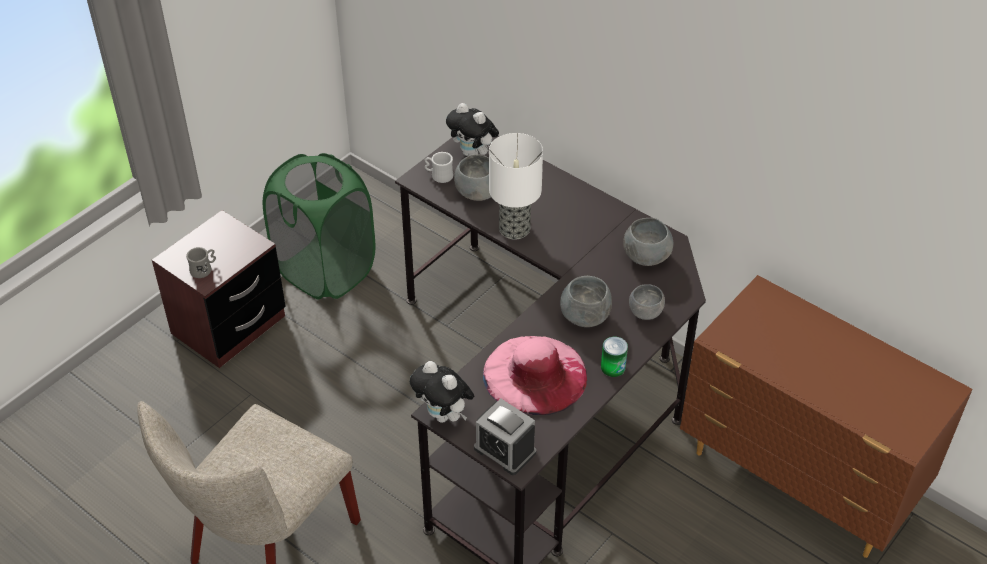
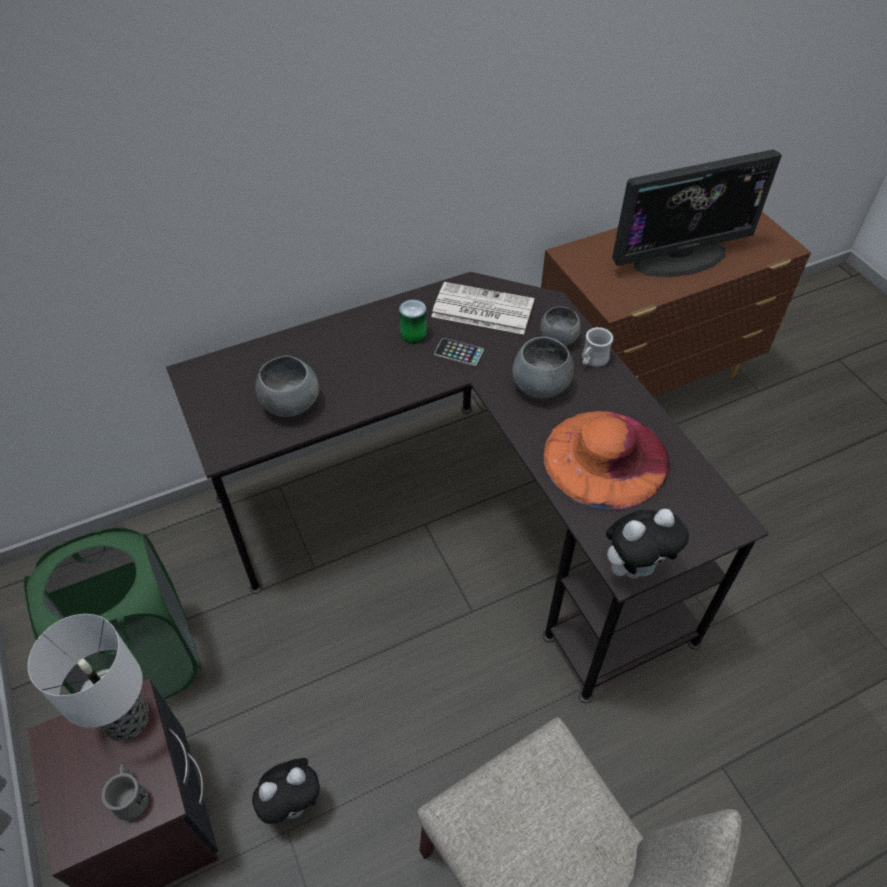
camera: 65 degrees left, 5 degrees up
(439, 175) = (233, 429): white mug -> white mug (592, 360)
(473, 154) = (223, 385): plush toy -> plush toy (294, 802)
(505, 450) = (709, 526): alarm clock -> none
(515, 228) = (372, 393): table lamp -> table lamp (126, 717)
(535, 374) = (606, 458): pink hat -> orange hat
(588, 259) = (458, 352): none -> phone
(613, 367) = (623, 391): can -> can (413, 335)
(646, 256) = (481, 309): grey bowl -> newspaper
(821, 367) = (679, 258): none -> monitor

